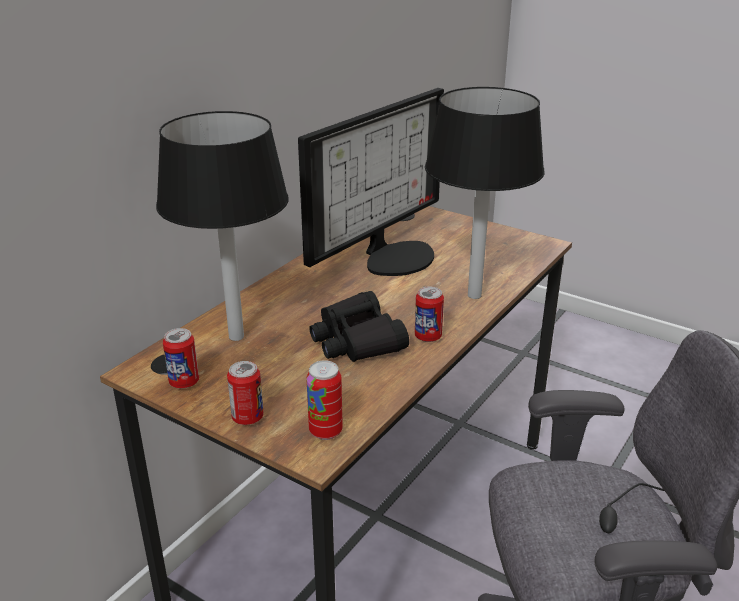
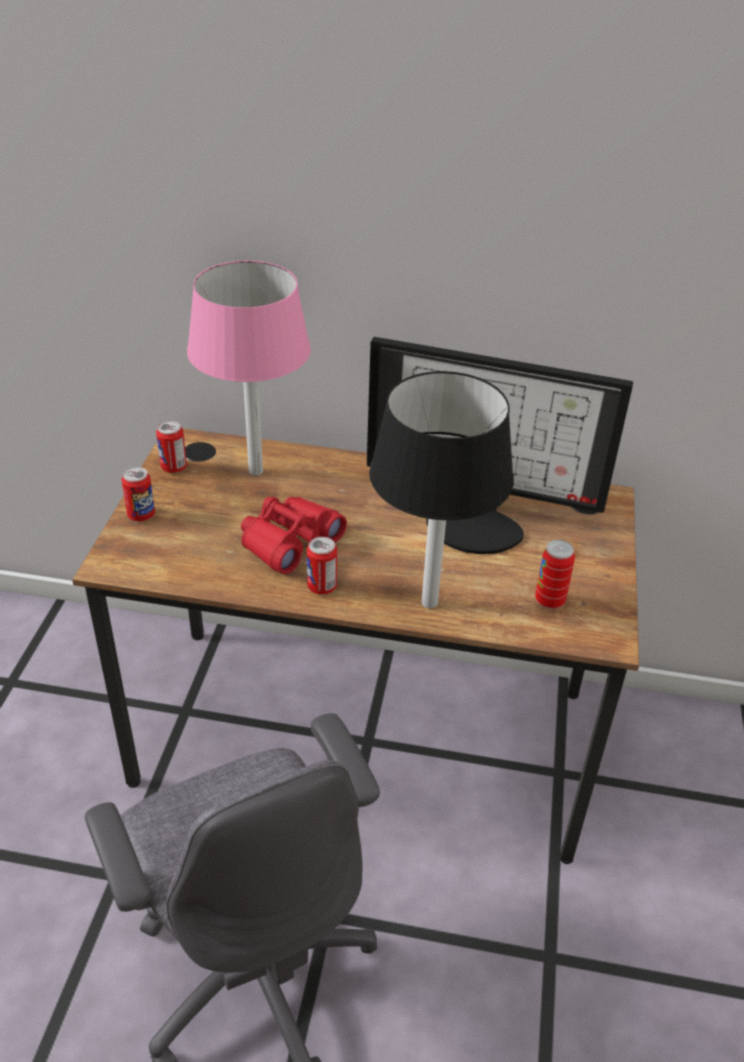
camera: 65 degrees right, 10 degrees up
(236, 336) = (255, 471): black table lamp -> pink table lamp
(325, 431) = (139, 562): can -> can (549, 601)
(356, 340) = (289, 542): black binoculars -> red binoculars

